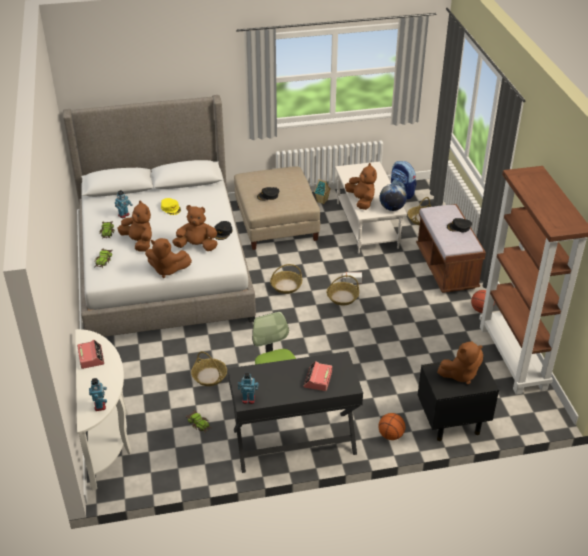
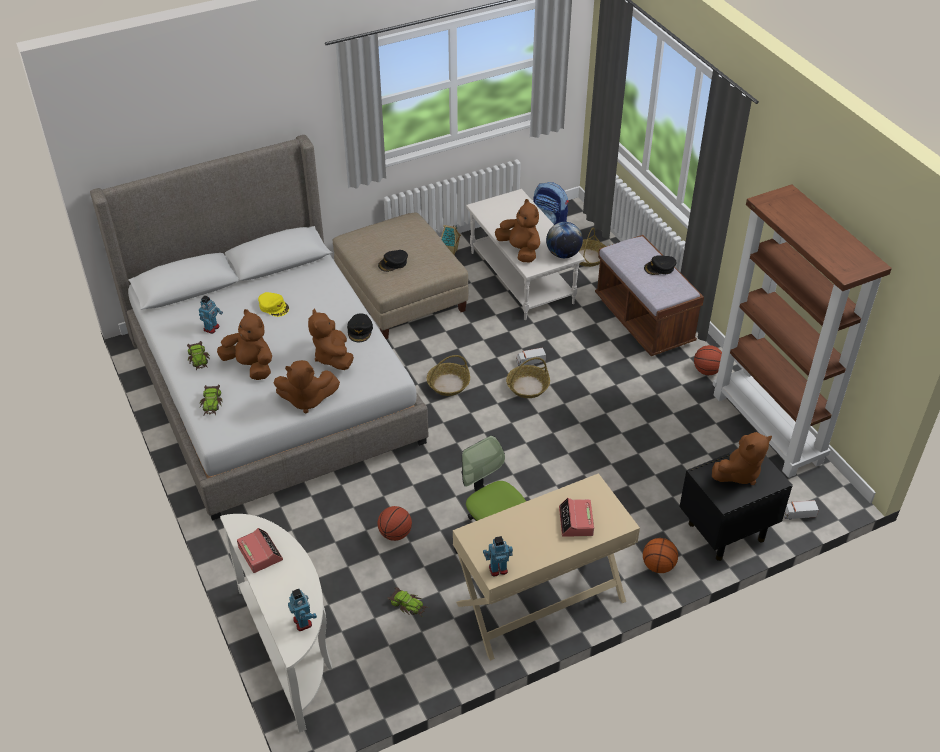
camera: 15 degrees left, 5 degrees up
(197, 246) = (333, 357): brown plush toy -> brown plush toy turned 90 degrees counterclockwise
(209, 376) = (395, 534): basket -> basketball
(294, 442) = (541, 602): black desk -> beige desk
(513, 421) = (798, 514): none -> toy truck

